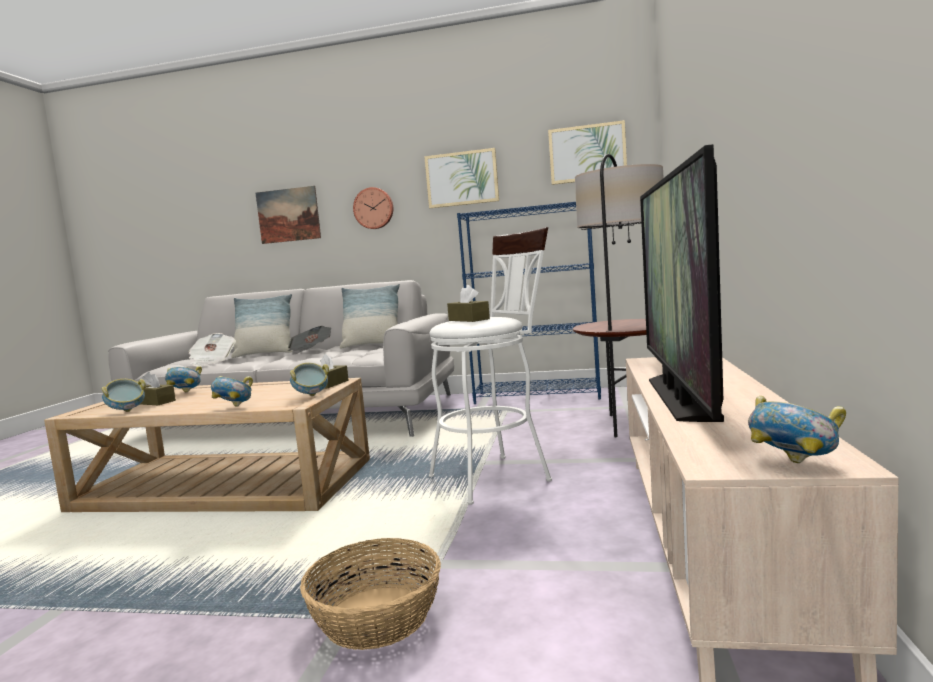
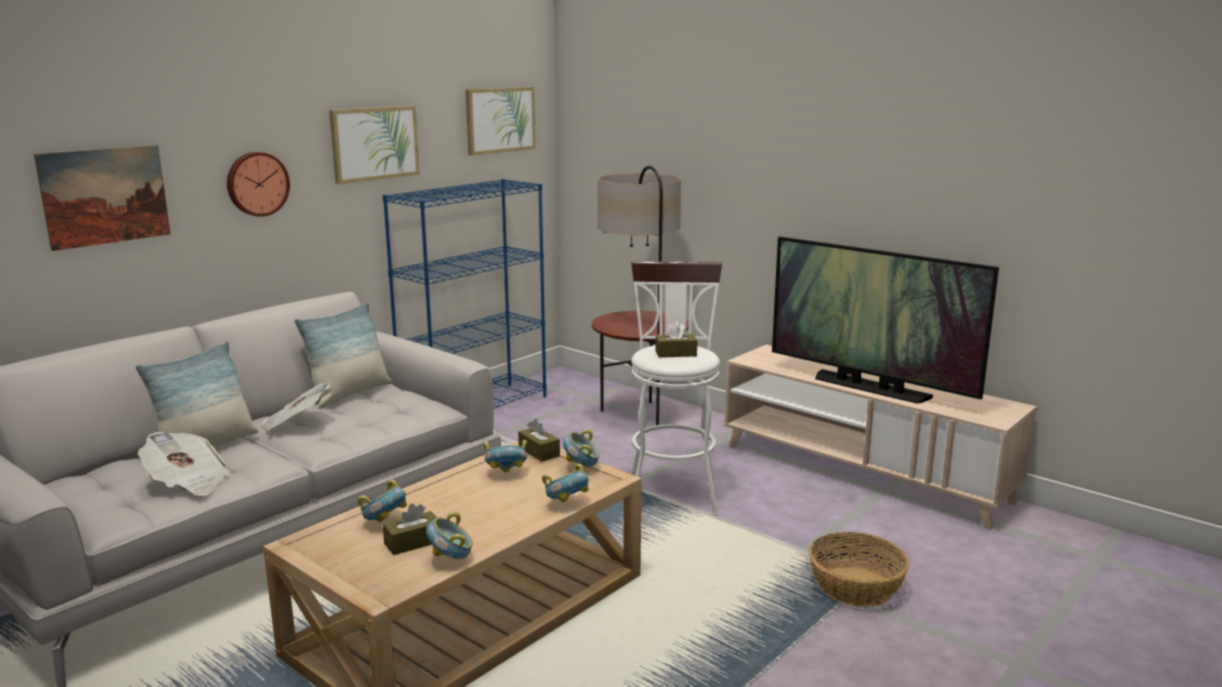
camera: 60 degrees left, 10 degrees up
(794, 465) = (1009, 412): bowl -> bowl (506, 474)

